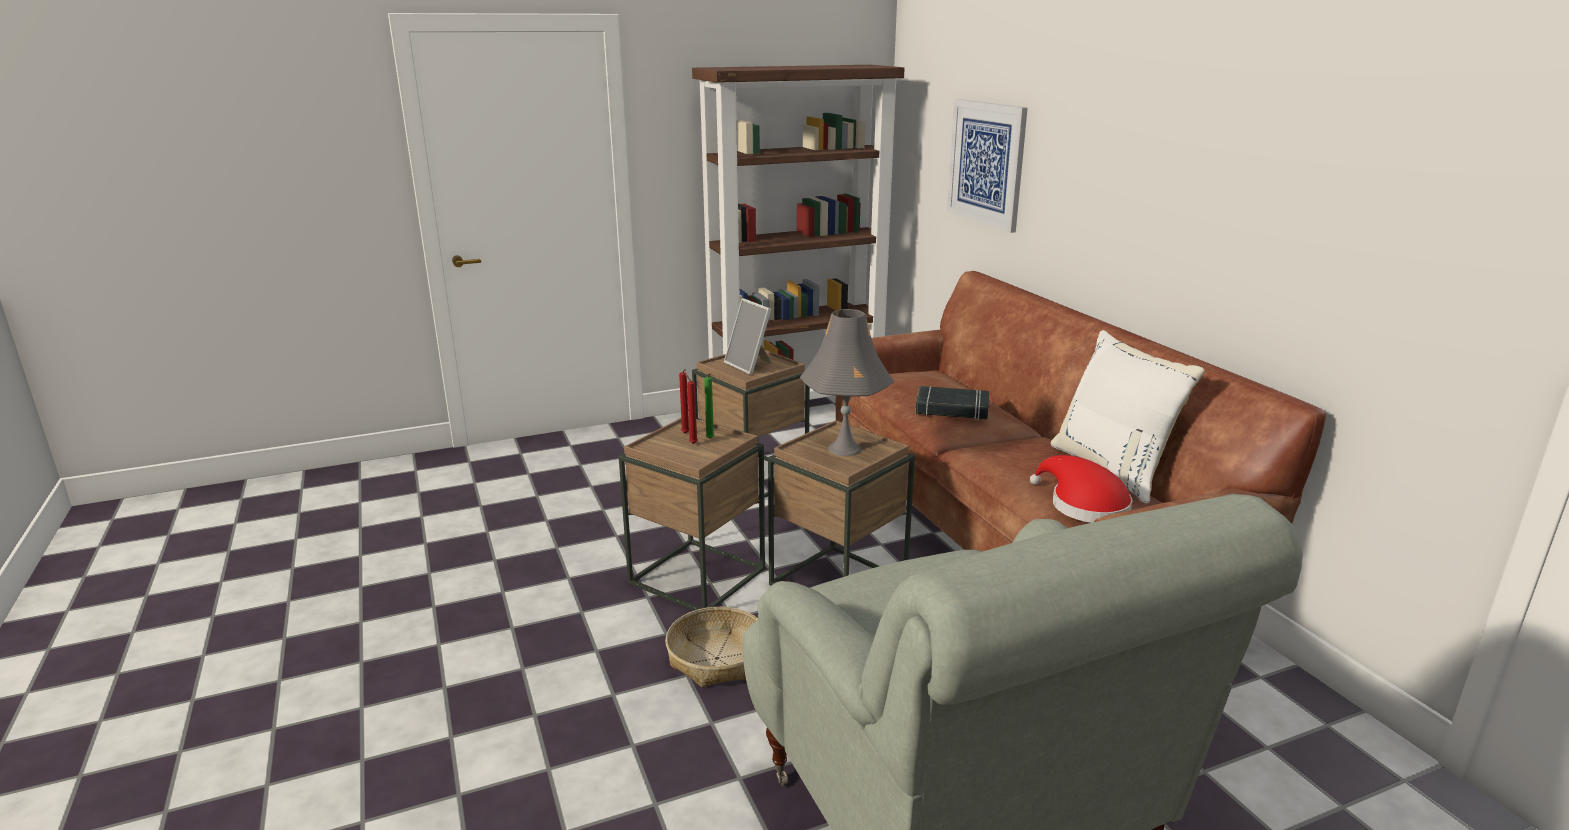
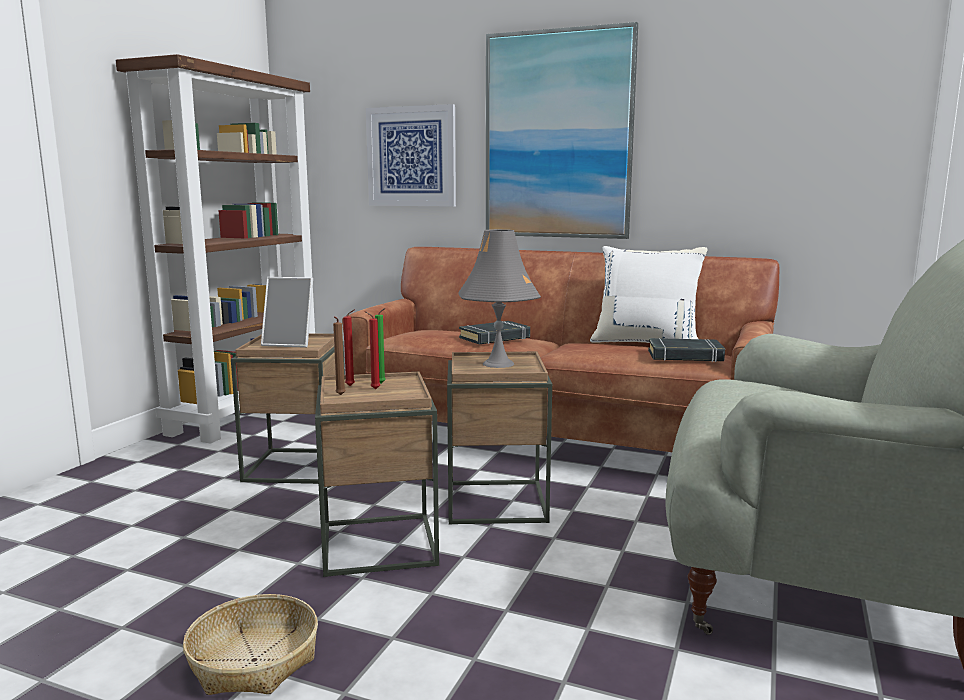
camera: 45 degrees left, 10 degrees down
(658, 441) = (339, 395): none -> brown candle
(716, 658) = (505, 587): basket -> basket (253, 660)
(1083, 505) = (685, 356): red hat -> black book
(1114, 167) = (558, 136): none -> picture

